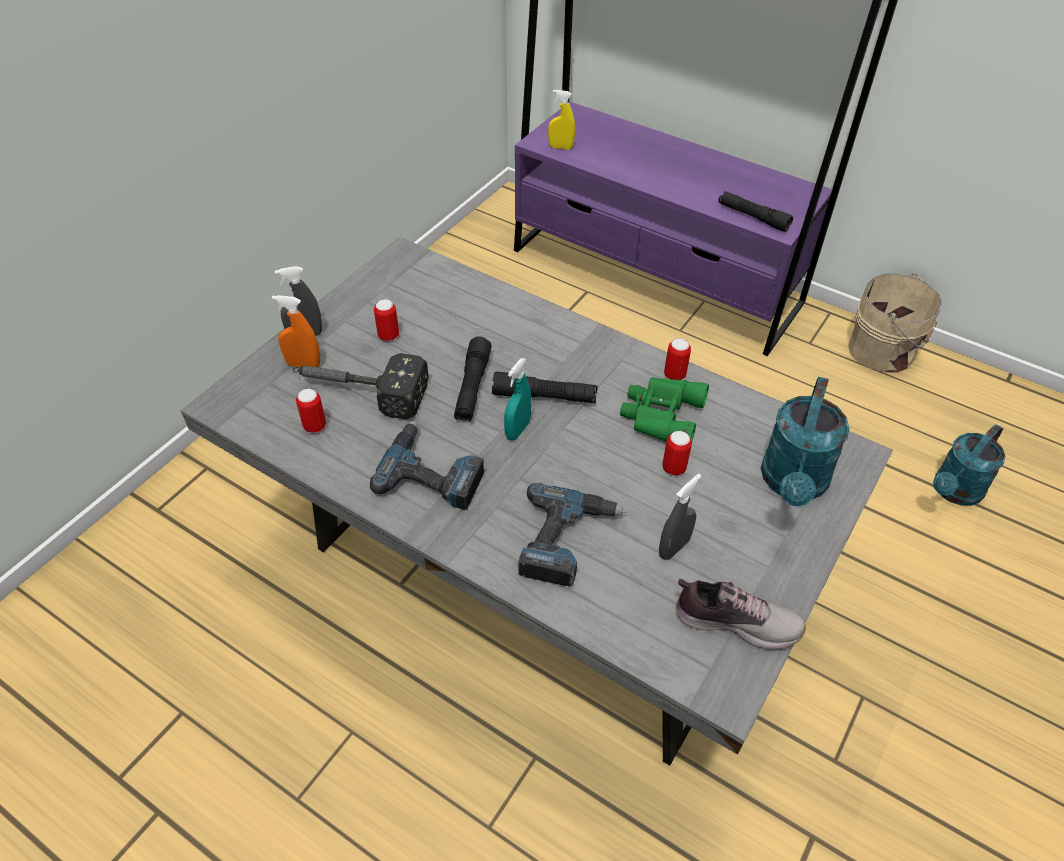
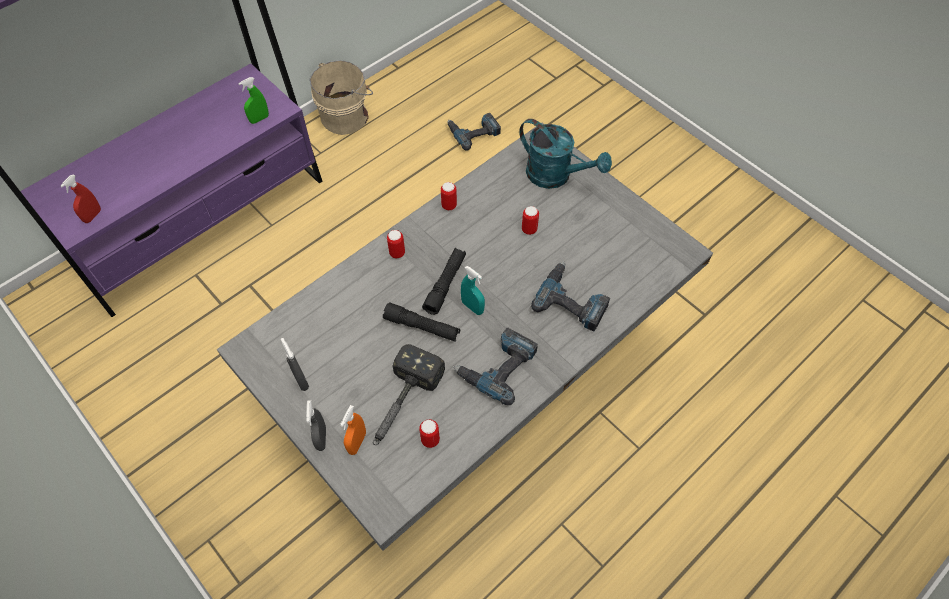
camera: 75 degrees left, 10 degrees up
(388, 336) = (345, 375): can -> can (397, 253)
(560, 147) = (92, 216): yellow spray bottle -> red spray bottle
(660, 415) = (482, 223): green binoculars -> none
(674, 548) = (589, 247): grey spray bottle -> grey spray bottle (301, 380)
(735, 621) = (643, 234): shoe -> none
(753, 217) = (259, 119): black flashlight -> green spray bottle
(954, 492) = (473, 132): turquoise watering can -> power drill

